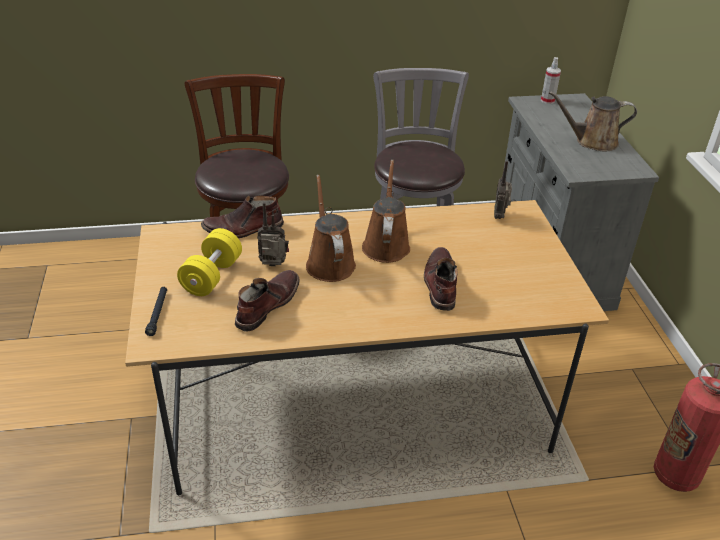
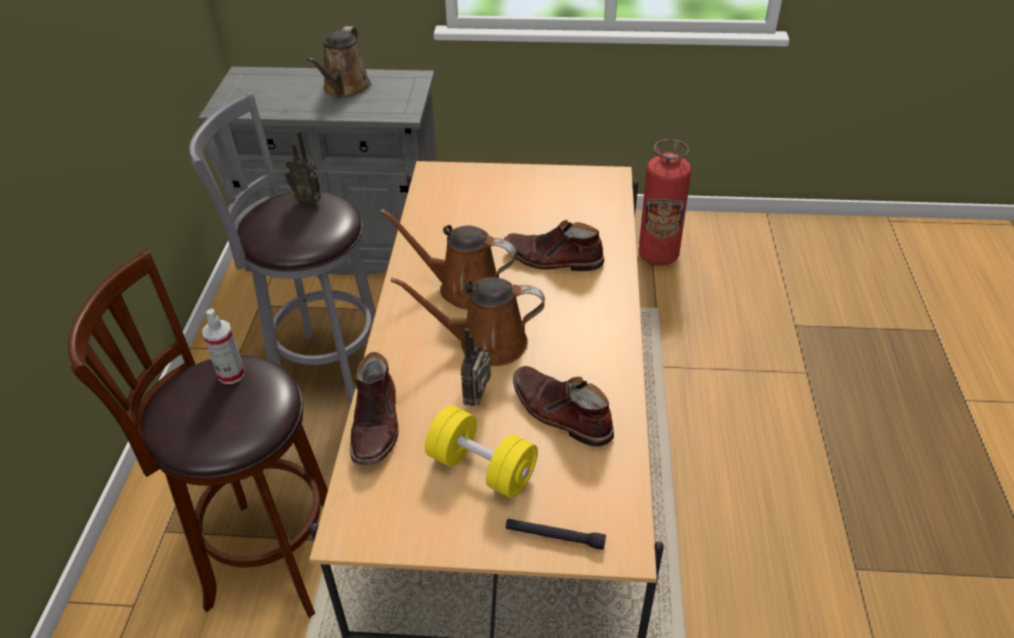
camera: 75 degrees left, 5 degrees up
(500, 216) = (438, 191): radio -> radio (308, 200)
(547, 100) = (231, 93): spray bottle -> spray bottle (231, 374)

